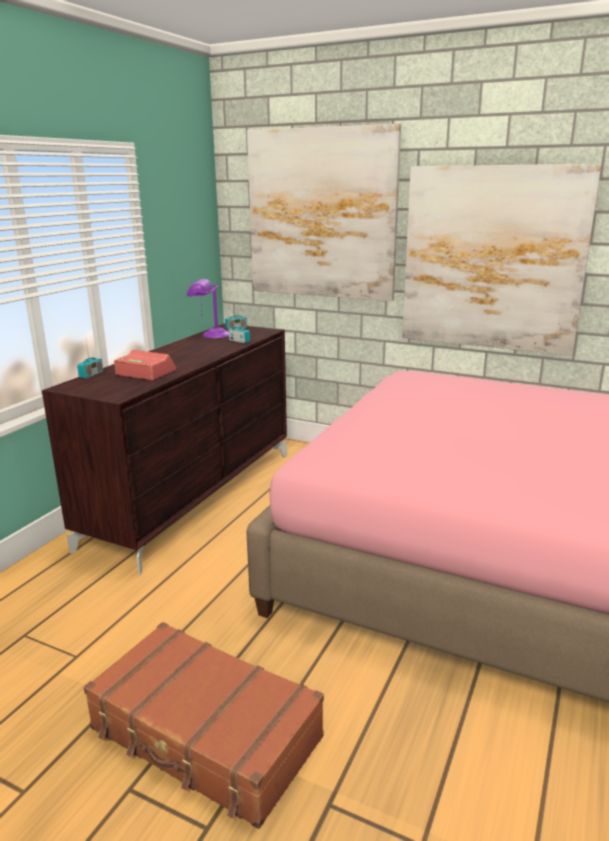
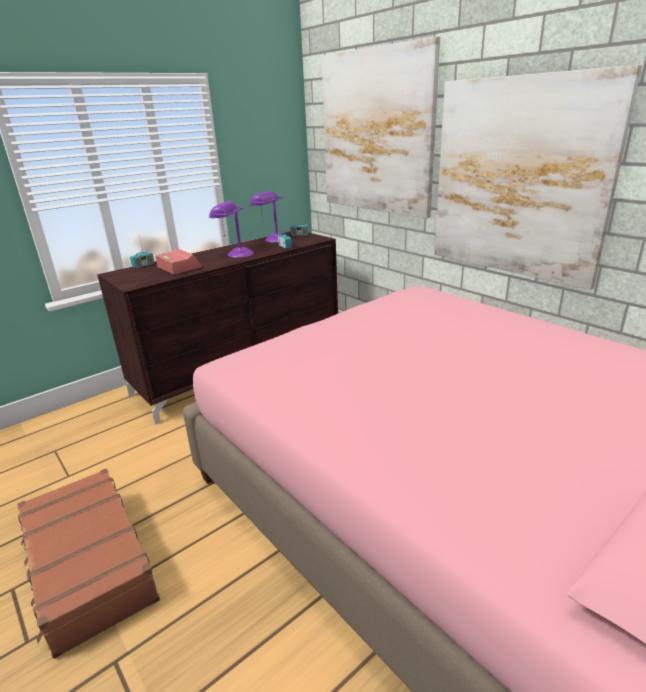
camera: 25 degrees right, 5 degrees up
(191, 353) = (235, 253): none -> purple table lamp

